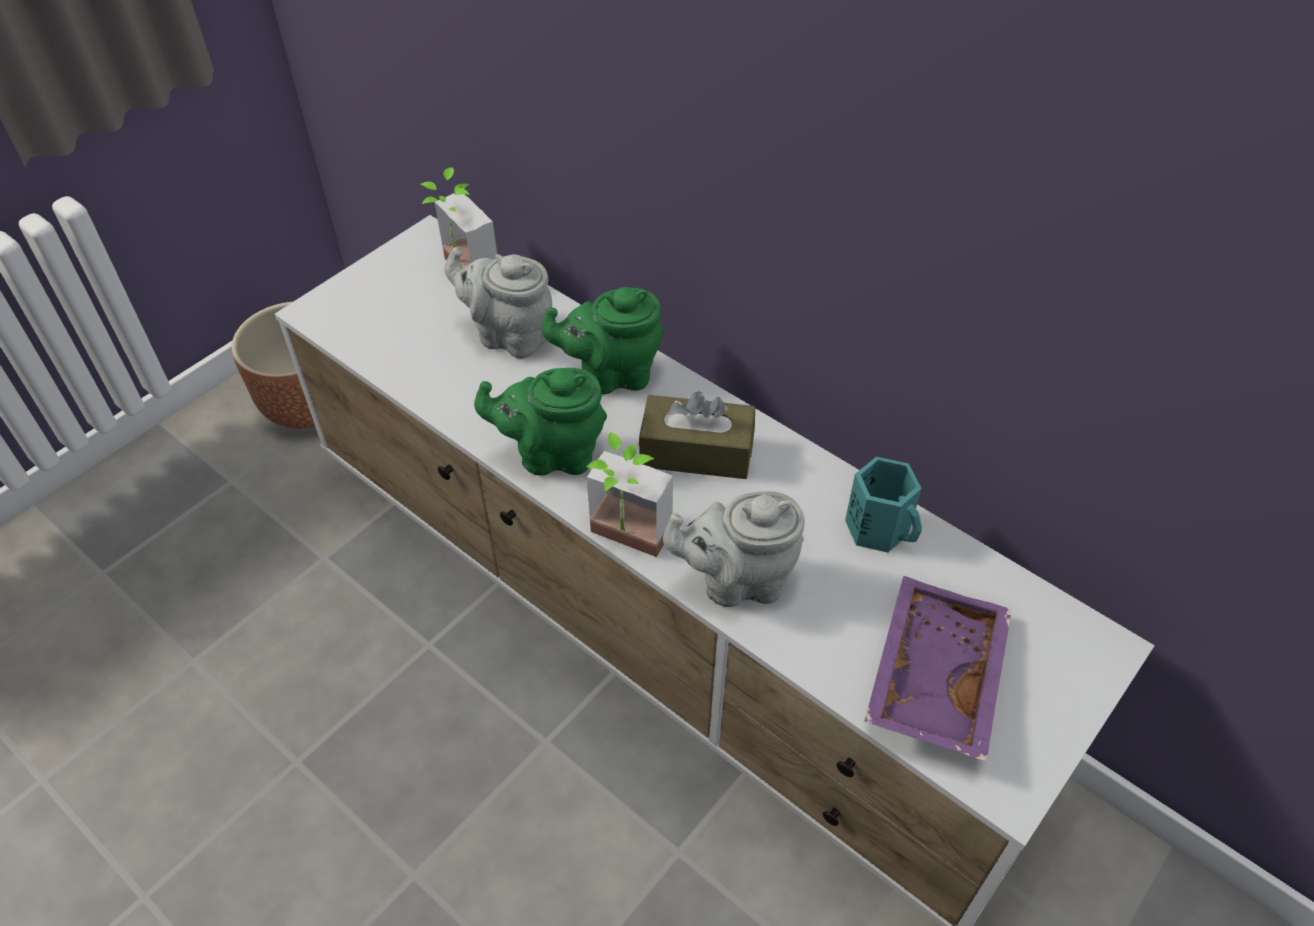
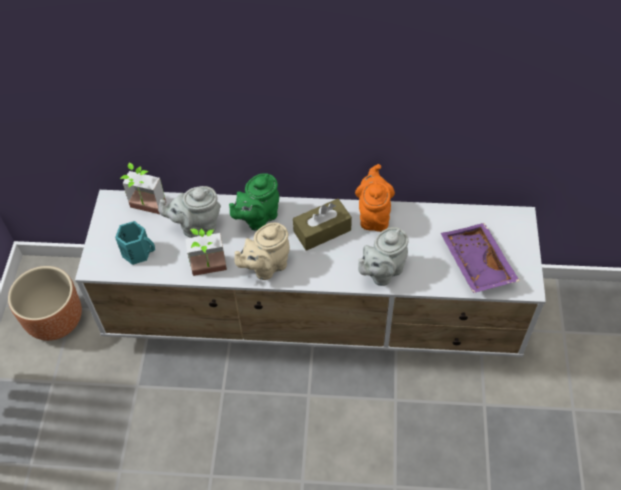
camera: 35 degrees left, 5 degrees up
(552, 454) = (266, 266): green teapot -> beige teapot
(624, 542) = (327, 284): potted plant -> potted plant (209, 272)
(809, 478) = (373, 215): none -> orange teapot
(880, 528) = (414, 219): turquoise mug -> turquoise mug (138, 252)

